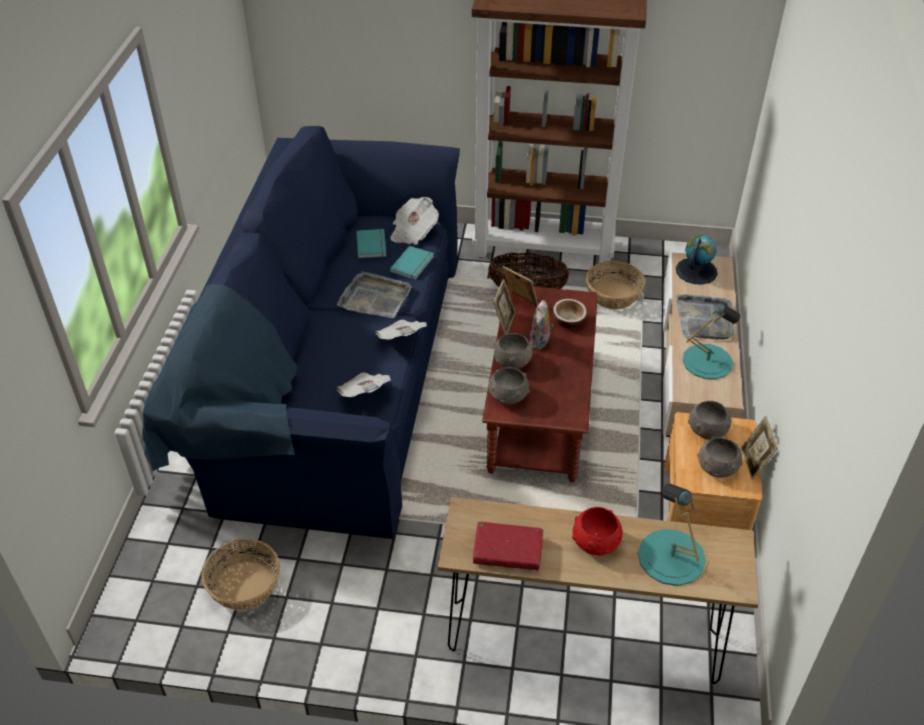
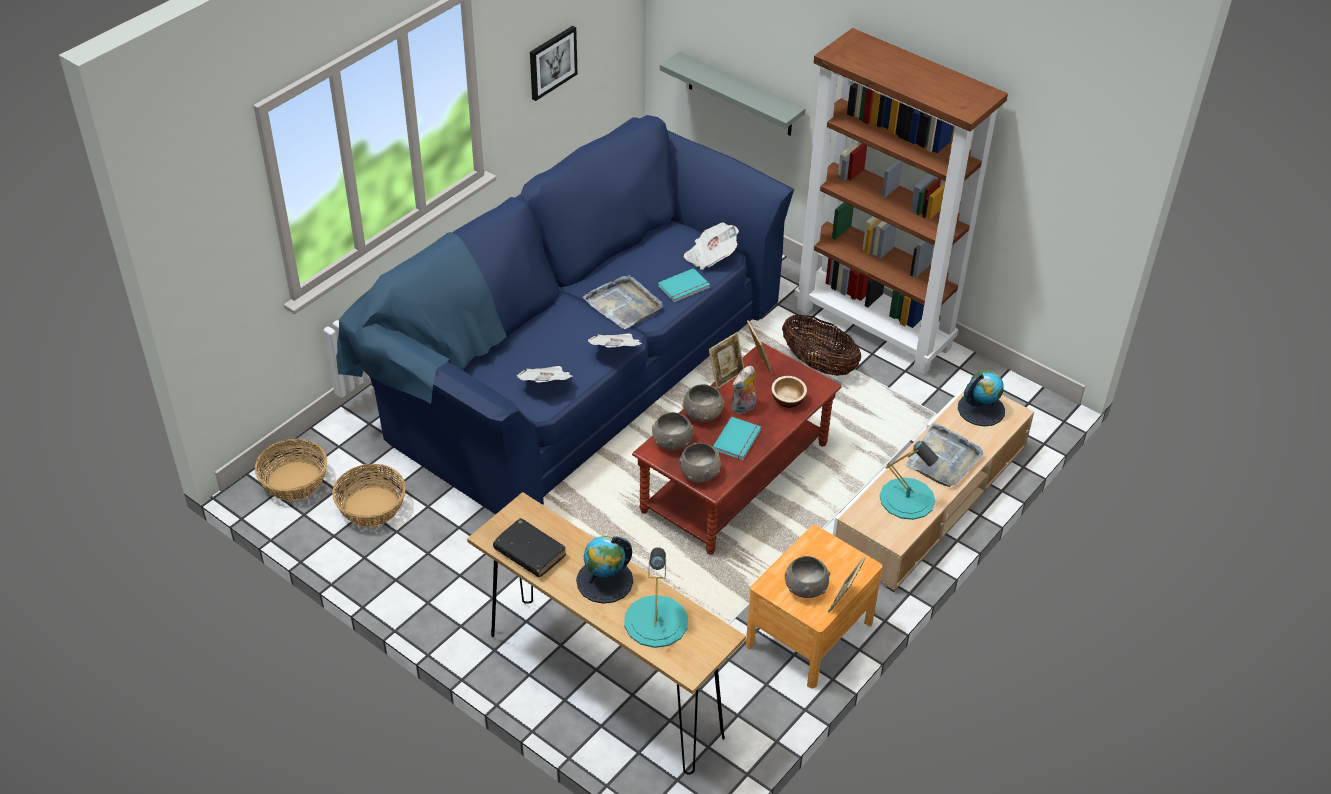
camera: 30 degrees right, 0 degrees up
(206, 100) = (552, 62): none -> picture
(365, 87) = (740, 95): none -> grey shelf
(372, 245) = (663, 254): turquoise book -> turquoise book (738, 440)
(507, 551) = (529, 553): red book -> black book
(595, 543) = (604, 581): red bowl -> globe
(613, 295) = (903, 403): basket -> basket (294, 482)
(707, 430) = (828, 553): grey bowl -> grey bowl (699, 473)

